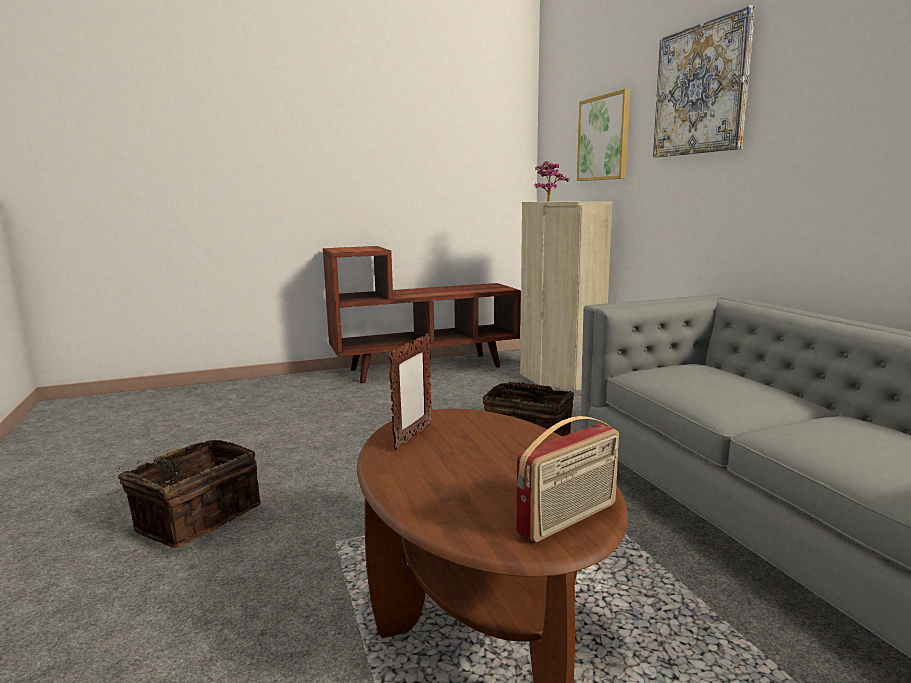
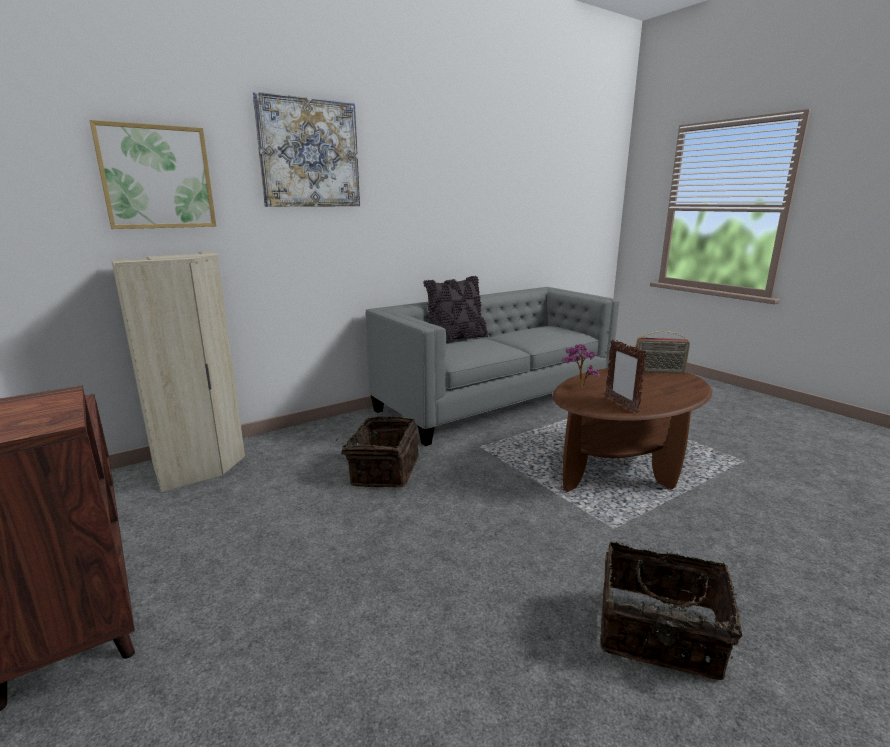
camera: 105 degrees left, 5 degrees up
(412, 437) = (621, 404): picture frame -> picture frame turned 120 degrees counterclockwise
(548, 201) = (161, 258): potted plant -> potted plant (578, 387)
(569, 519) = (659, 371): radio -> radio turned 150 degrees clockwise
(780, 384) = (456, 339): none -> black pillow

